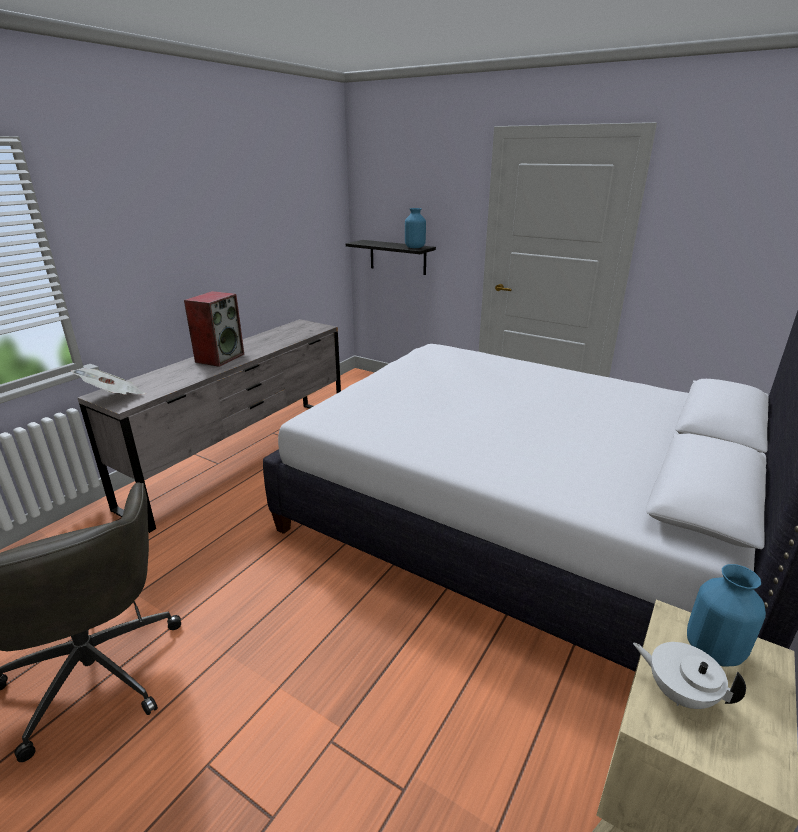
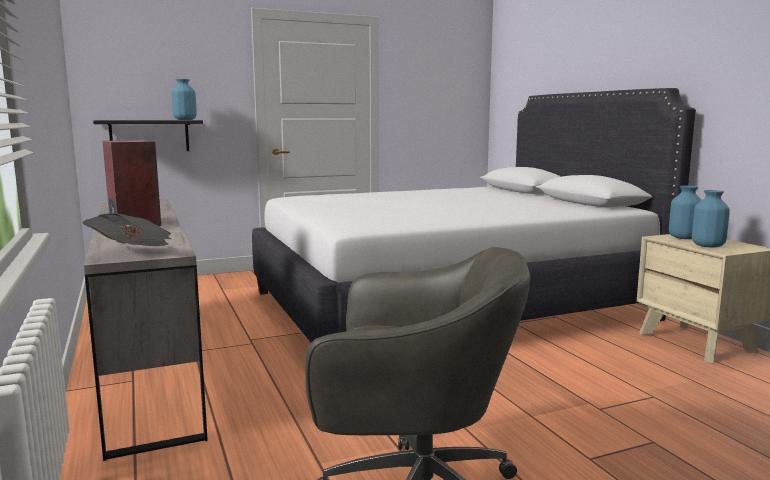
camera: 55 degrees left, 15 degrees down
(679, 692) = (707, 246): white teapot -> blue vase

